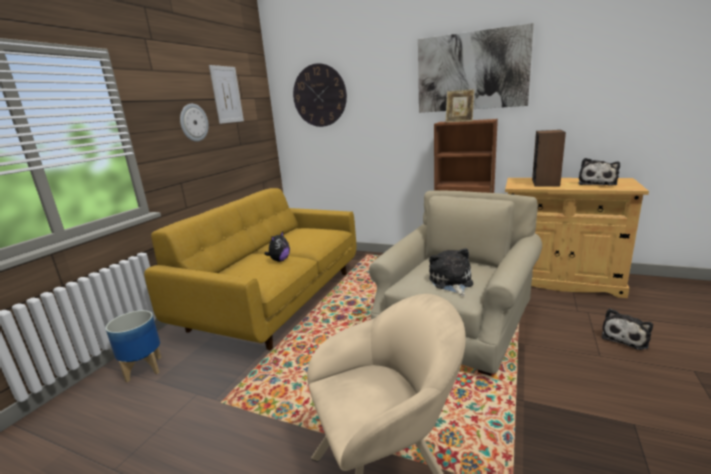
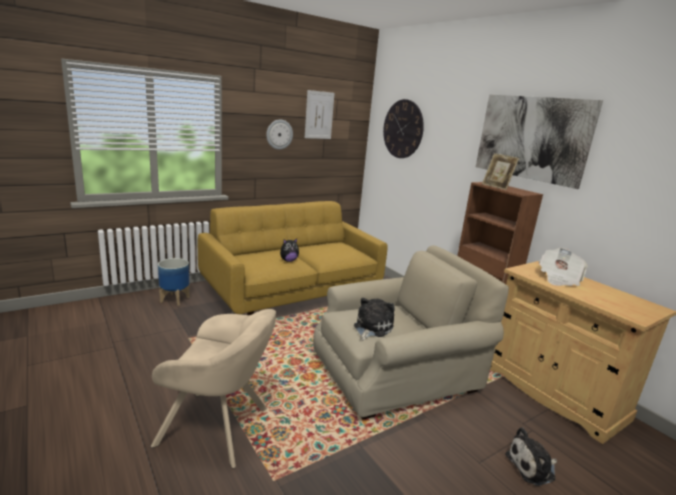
camera: 30 degrees right, 0 degrees up
(545, 183) = (558, 279): speaker -> newspaper
(597, 183) = (612, 299): plush toy -> none

